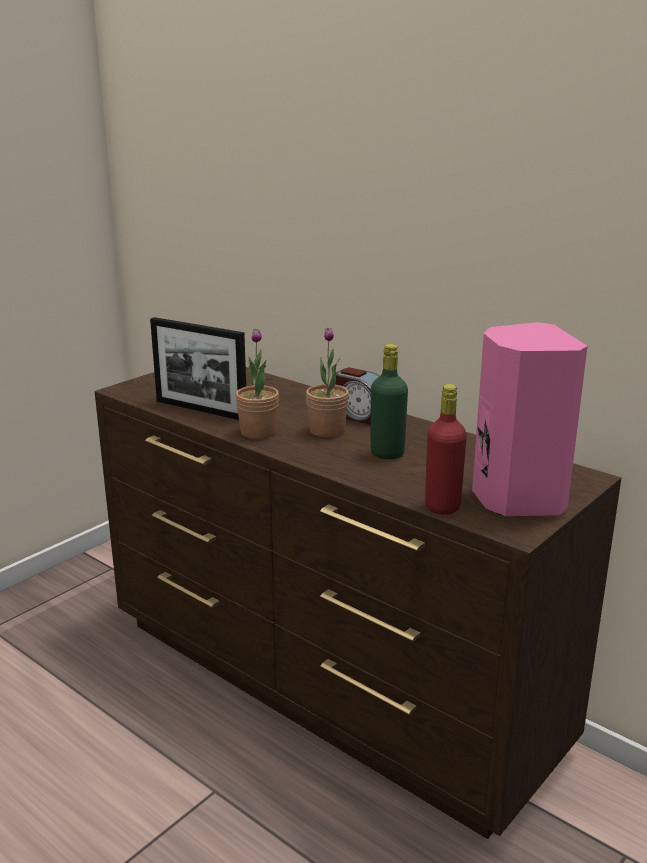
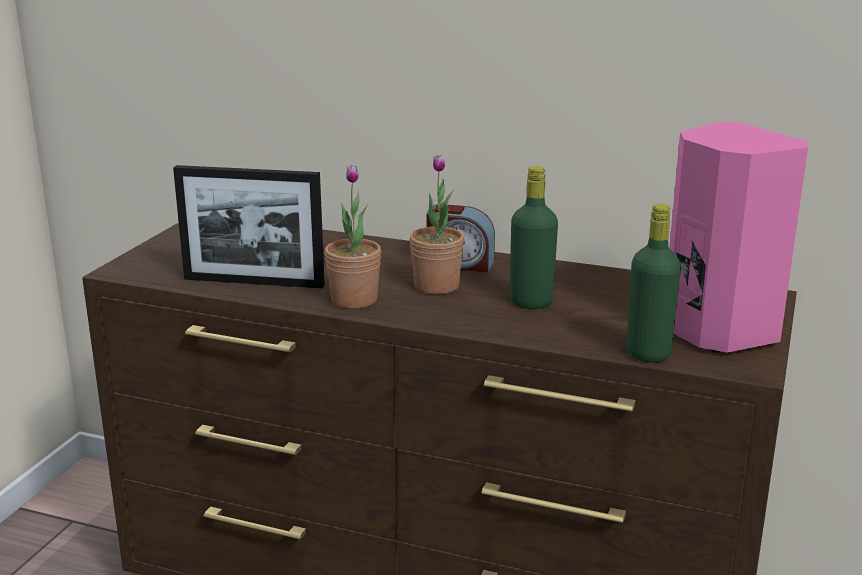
camera: 20 degrees left, 0 degrees up
(442, 506) = (648, 353): red bottle -> green bottle

